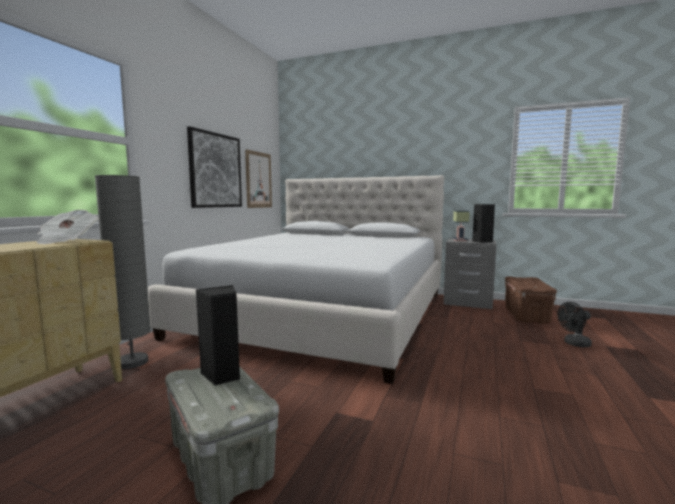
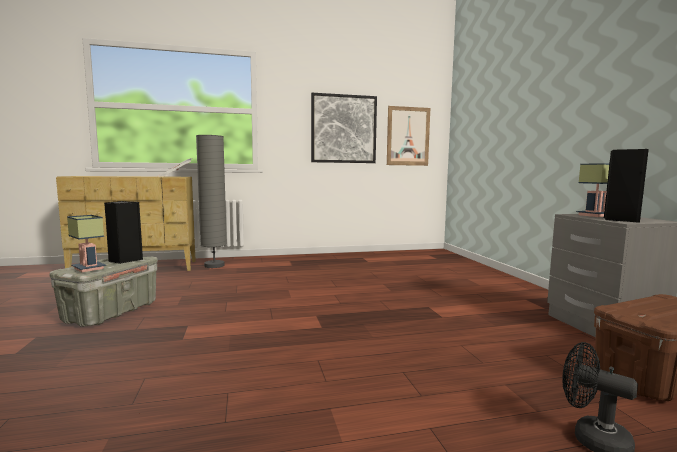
camera: 55 degrees right, 0 degrees up
(236, 401) = (87, 268): none -> table lamp
(322, 313) = (384, 278): white bed -> none

